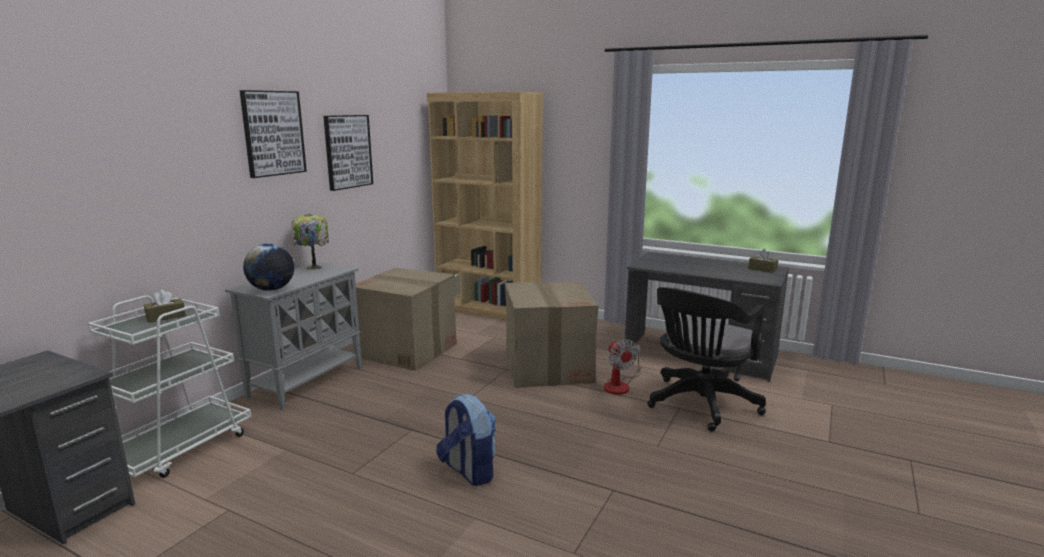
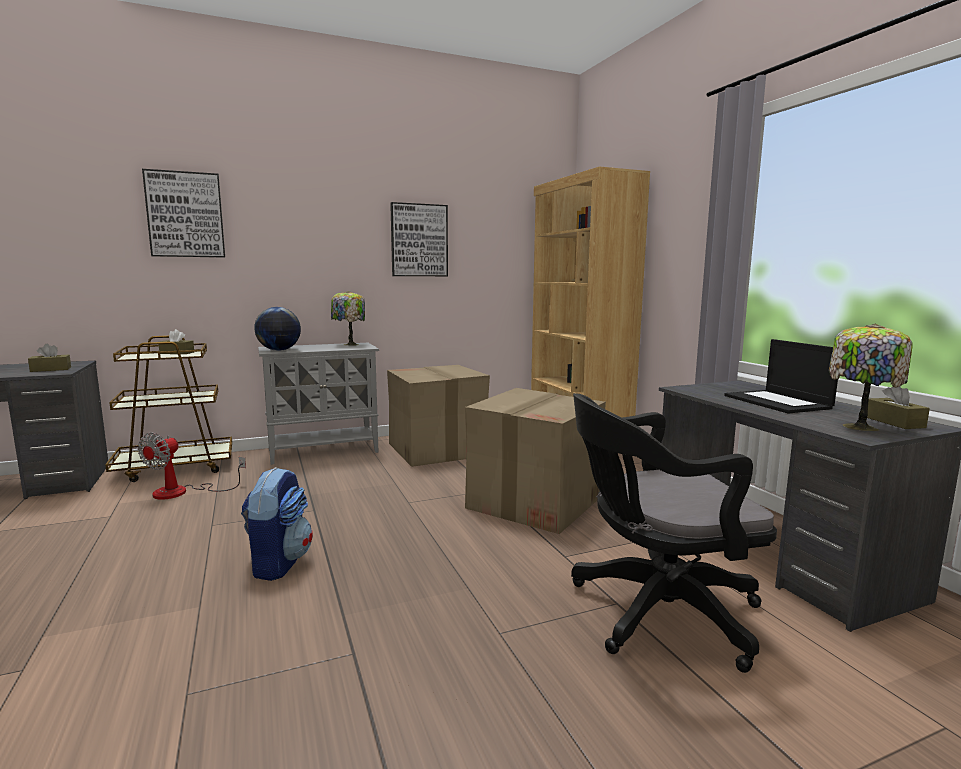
camera: 40 degrees right, 5 degrees down
(50, 375) = (51, 369): none -> brown tissue box
(179, 448) = (176, 467): white cart -> brown cart
(273, 133) = (327, 214): picture -> picture (185, 215)
(620, 385) = (586, 547): fan -> fan (182, 492)
(700, 266) = (778, 402): none -> laptop
(758, 276) = (858, 427): none -> table lamp

